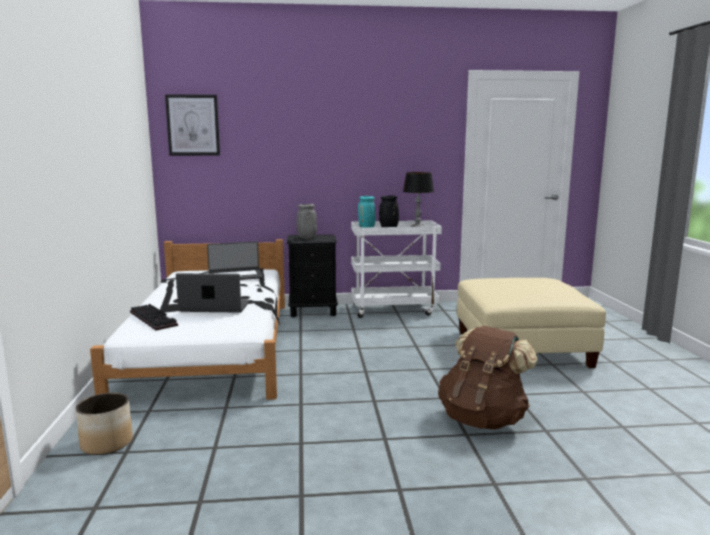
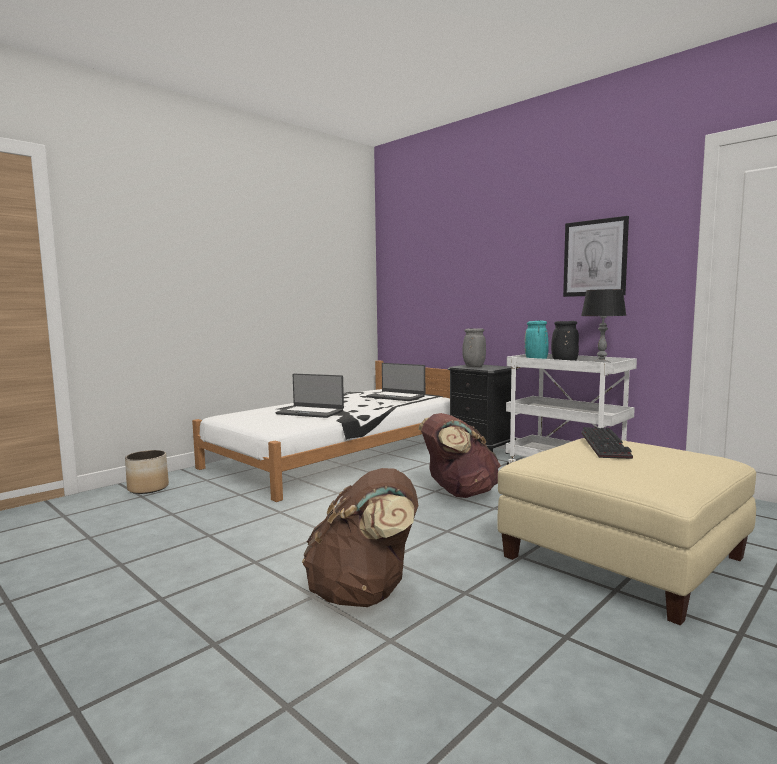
camera: 50 degrees right, 5 degrees down
(155, 319) = (260, 411): keyboard -> keyboard (607, 445)
(193, 125) = (403, 252): picture -> picture (595, 258)
(214, 307) = (310, 412): laptop -> laptop turned 150 degrees clockwise
(375, 344) = (458, 493): none -> brown backpack

